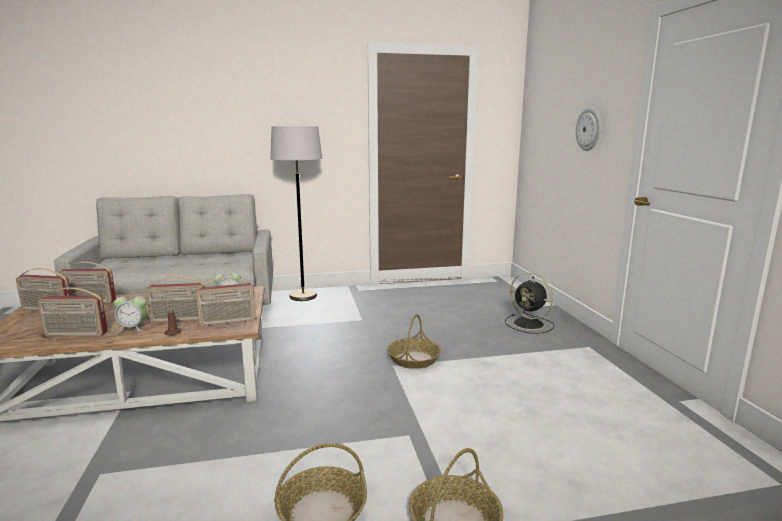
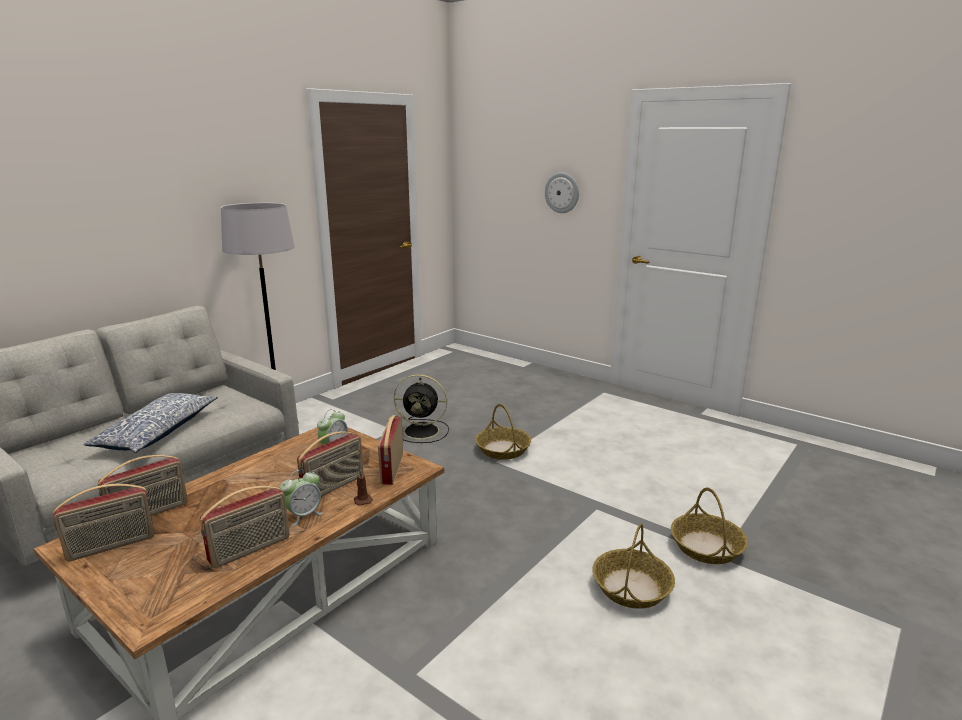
camera: 40 degrees left, 5 degrees up
(171, 266) = (157, 432): none -> pillow
(228, 322) = (391, 469): radio -> radio turned 150 degrees clockwise
(529, 324) = (539, 386): black fan -> black fan (423, 431)

